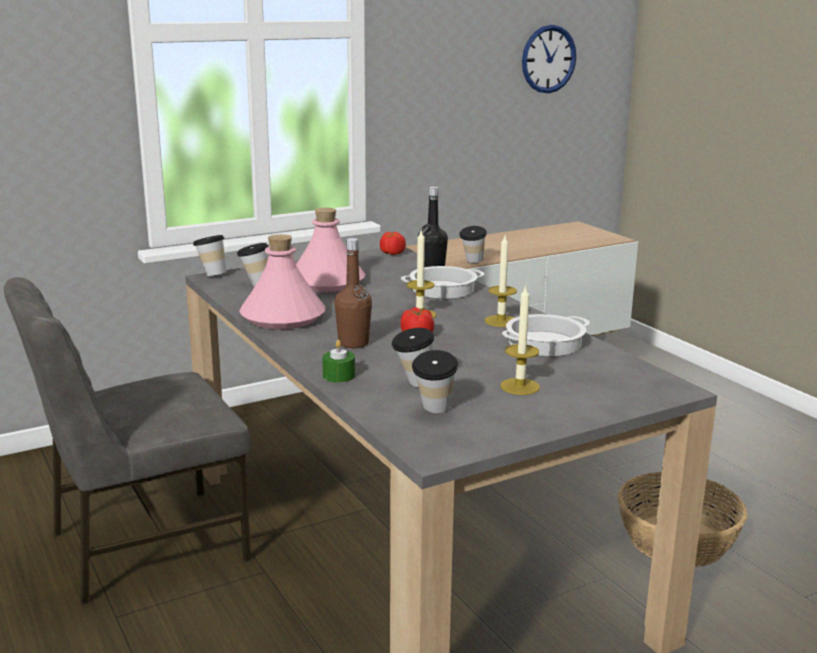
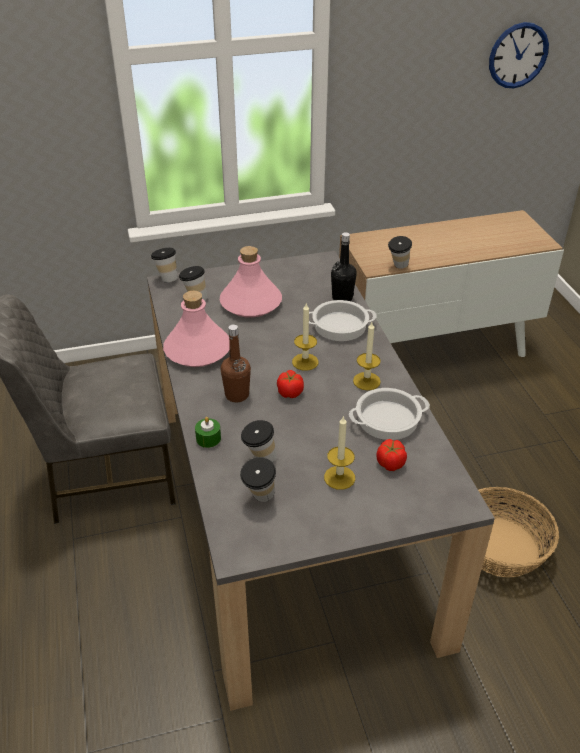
camera: 15 degrees right, 20 degrees up
(392, 253) = (322, 263): tomato -> tomato (390, 463)

